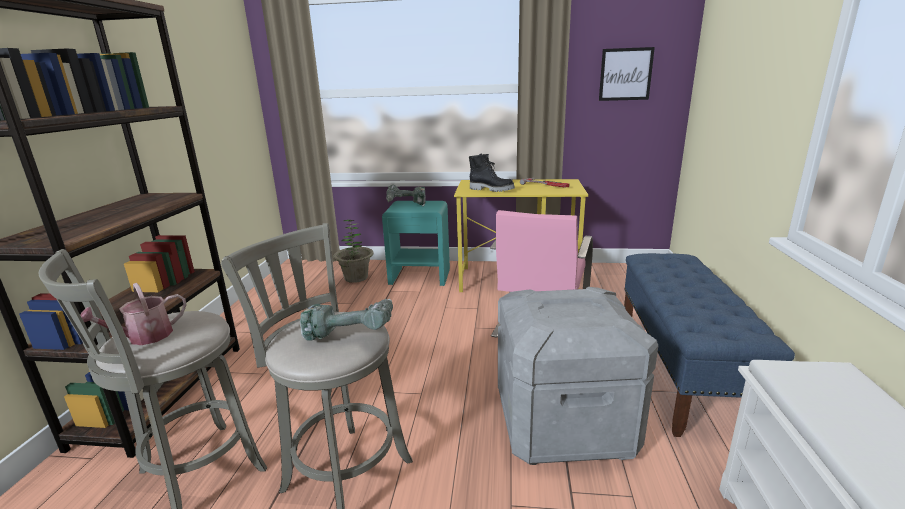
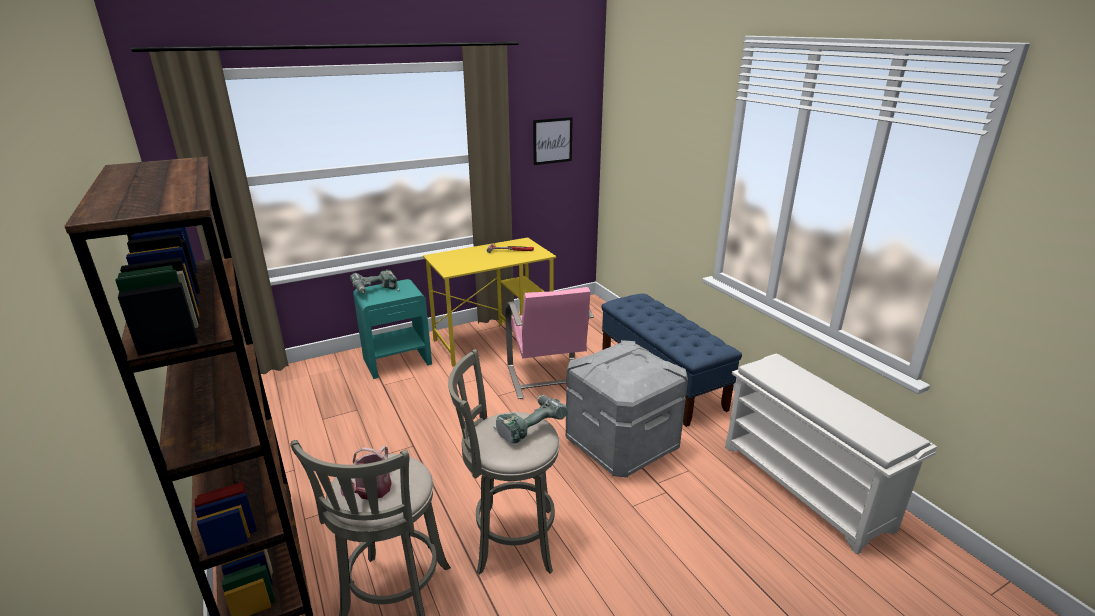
camera: 35 degrees left, 5 degrees up
(356, 278) = (329, 381): potted plant -> none
(492, 189) = (470, 264): black boot -> none

